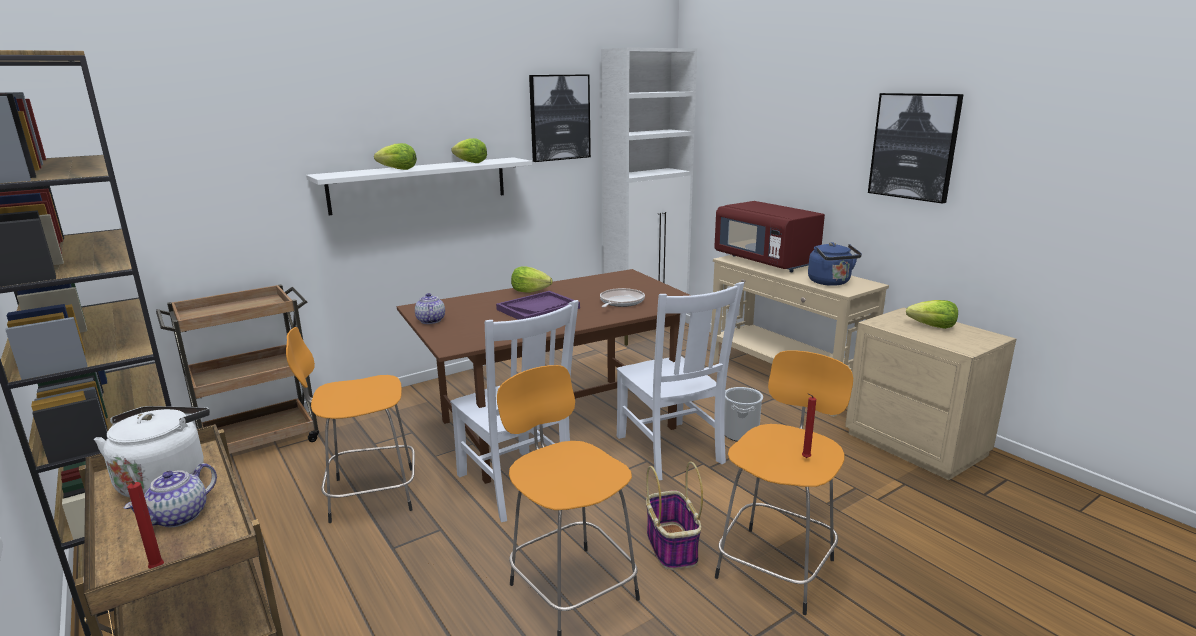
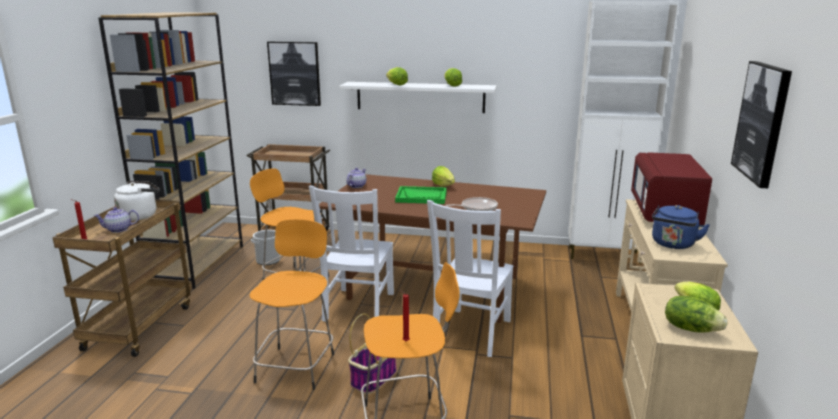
camera: 45 degrees right, 0 degrees up
(538, 309) = (421, 197): purple tray -> green tray
(559, 117) = (542, 57): picture -> picture (295, 73)
(740, 434) = (538, 347): bucket -> bucket (268, 260)
(960, 339) = (690, 328): none -> lettuce

